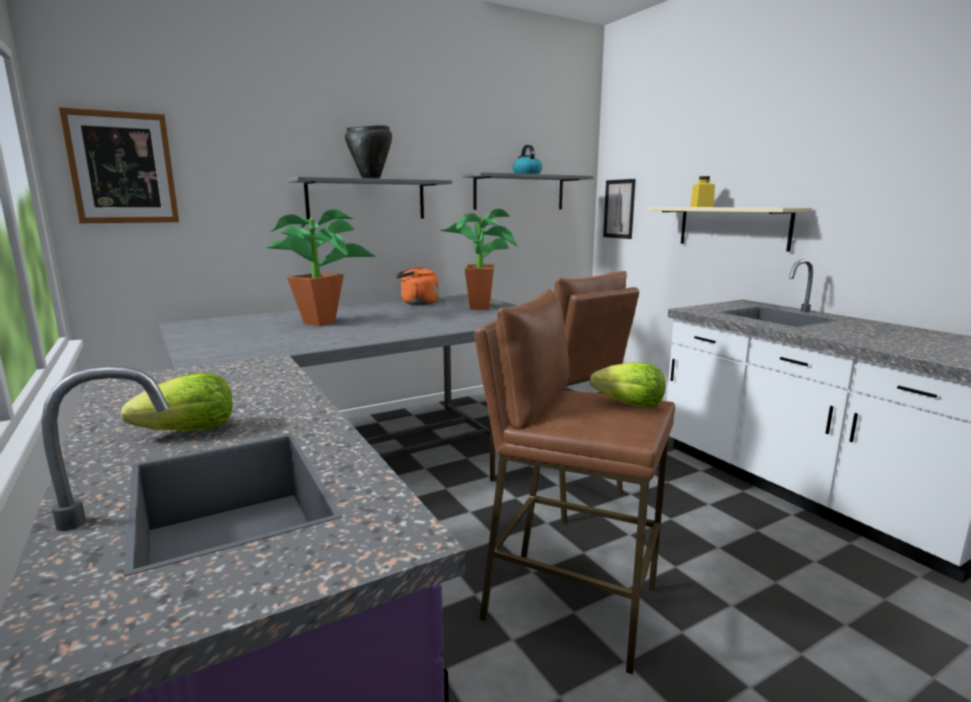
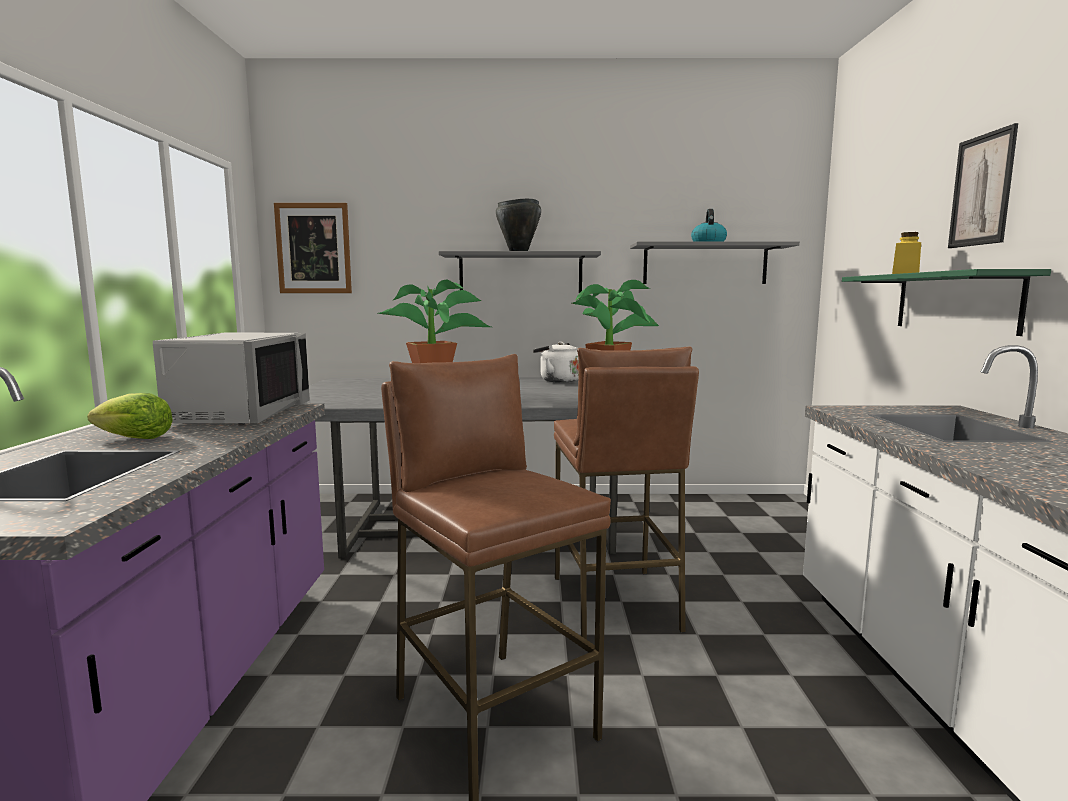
camera: 30 degrees right, 5 degrees down
(230, 381) = (240, 414): none -> grey microwave
(417, 303) = (557, 380): orange kettle -> white kettle
(619, 209) = (841, 282): picture -> picture (982, 190)
(630, 405) = (540, 489): lettuce -> none
(733, 227) = (955, 302): beige shelf -> green shelf

